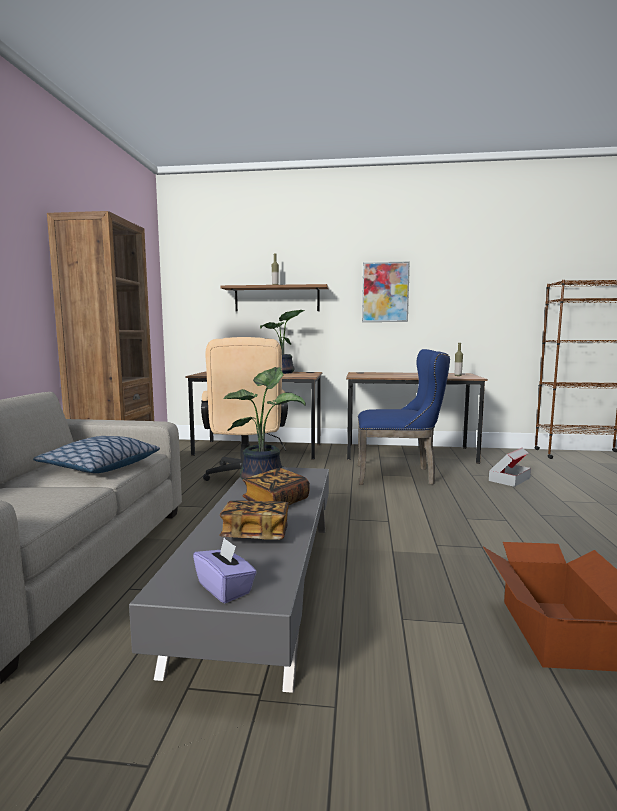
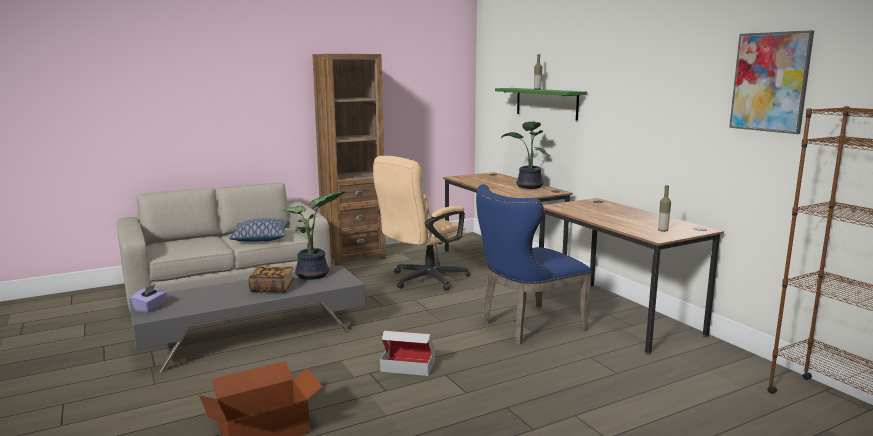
camera: 55 degrees right, 5 degrees up
(255, 535) = (216, 297): book -> none
(277, 299) = (546, 103): brown shelf -> green shelf
(385, 292) = (637, 103): picture -> picture (770, 82)
(399, 475) = (526, 326): blue chair -> blue chair turned 90 degrees clockwise
(509, 479) = (611, 378): cardboard box -> cardboard box (408, 366)

